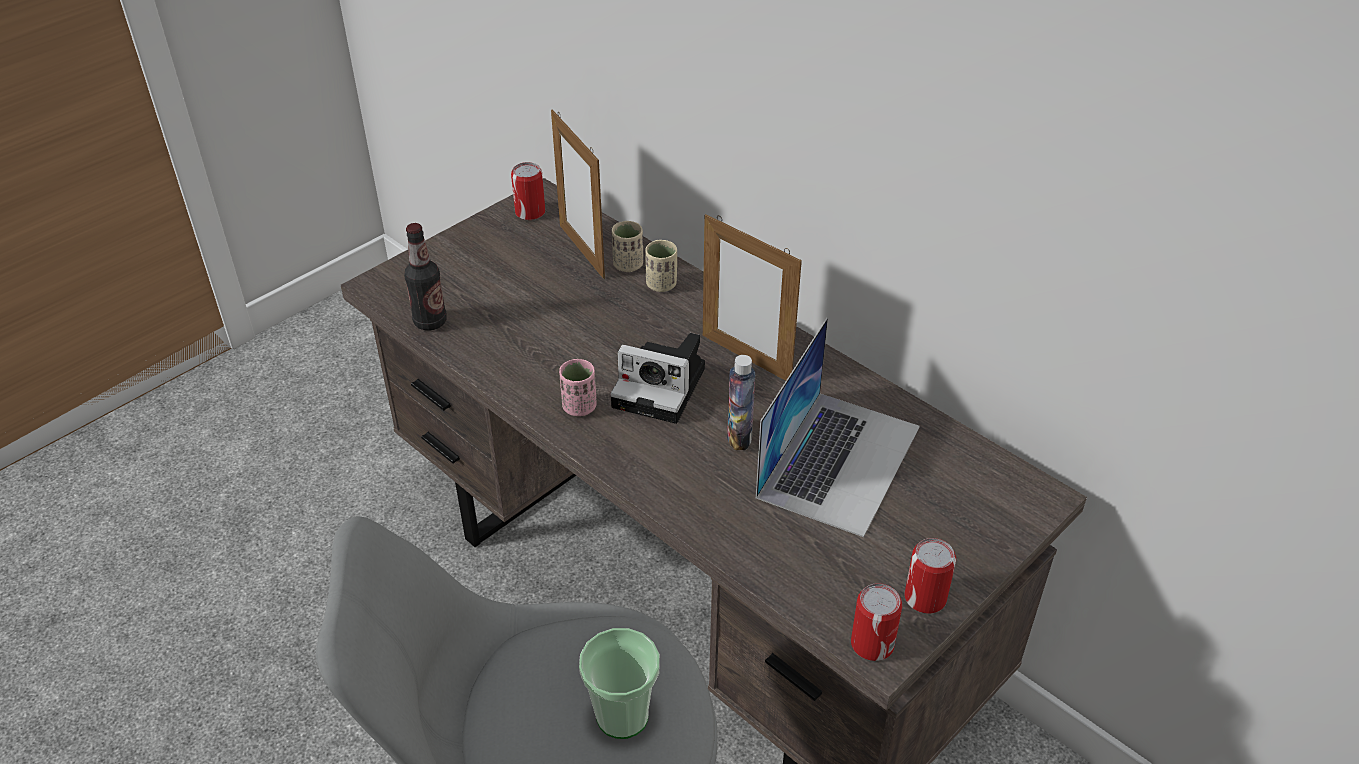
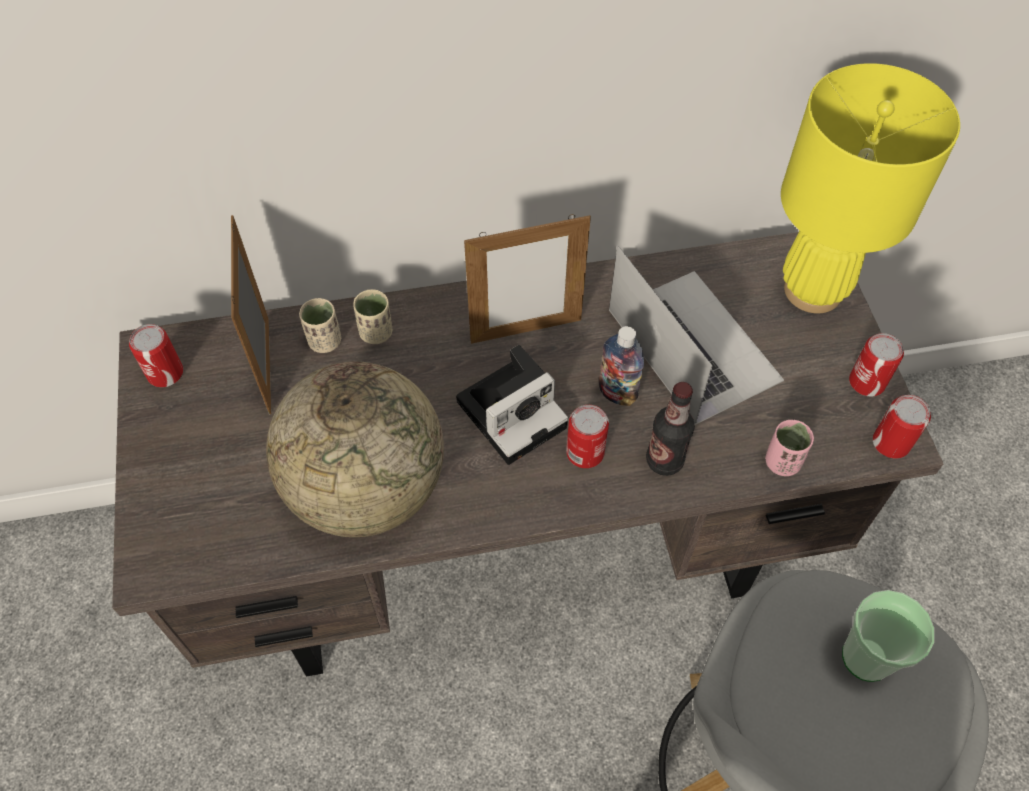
camera: 55 degrees left, 15 degrees up
(430, 322) = (256, 551): bottle -> bottle (664, 461)
(523, 347) = (366, 489): none -> globe
(579, 407) = (487, 489): pink cup -> pink cup (782, 462)
(582, 251) = (269, 365): picture frame -> picture frame turned 75 degrees clockwise
(663, 444) = (585, 452): none -> can
(991, 515) = (813, 290): none -> yellow table lamp

